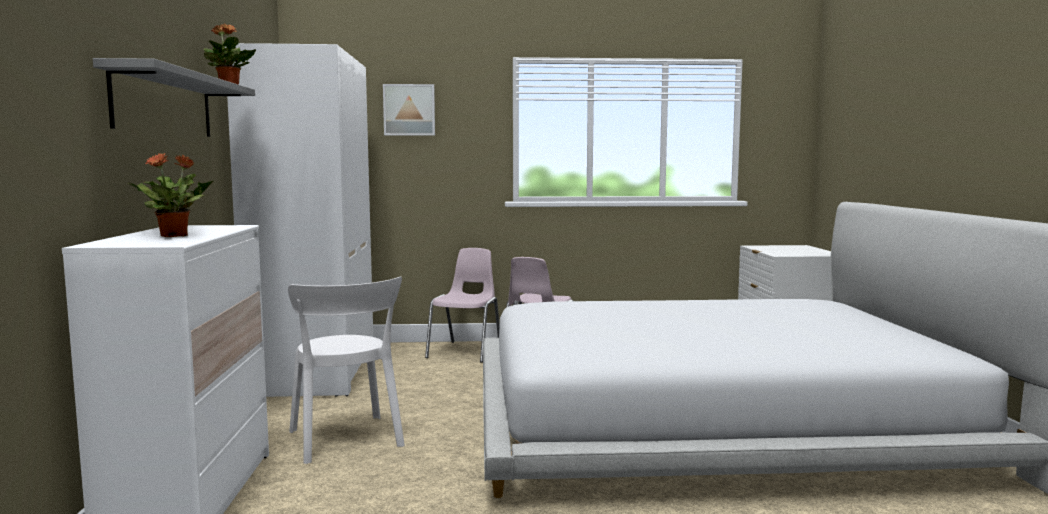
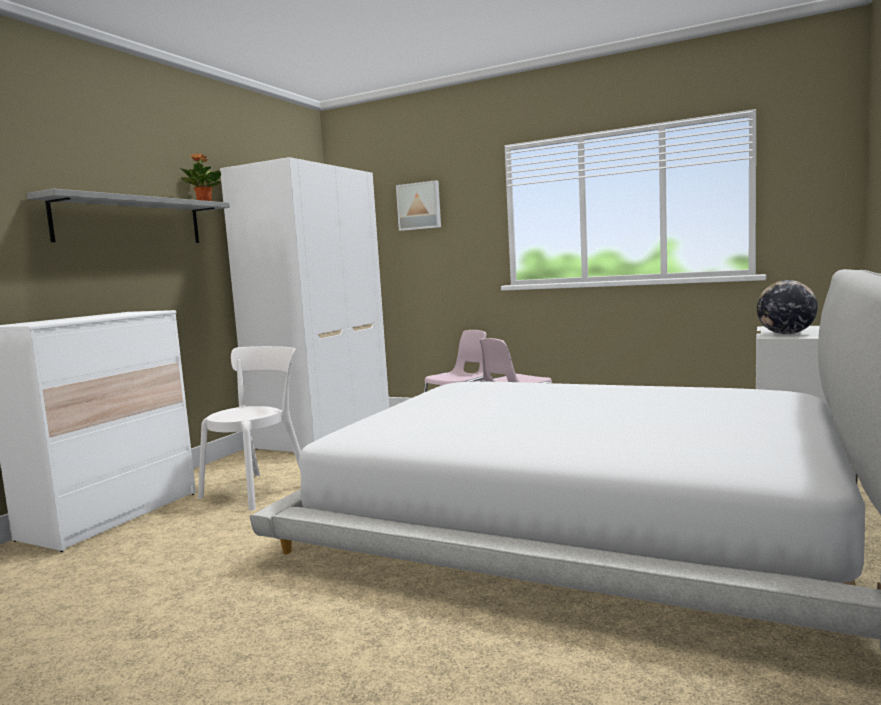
camera: 30 degrees right, 0 degrees up
(175, 236) = (75, 318): potted plant -> none
(346, 440) = (259, 489): white chair -> white chair turned 150 degrees counterclockwise
(785, 252) = (786, 334): none -> globe

